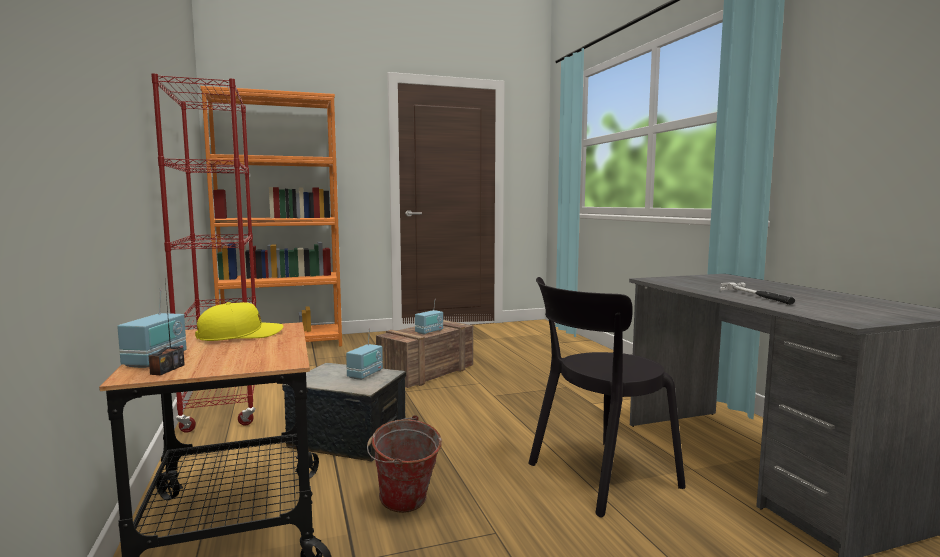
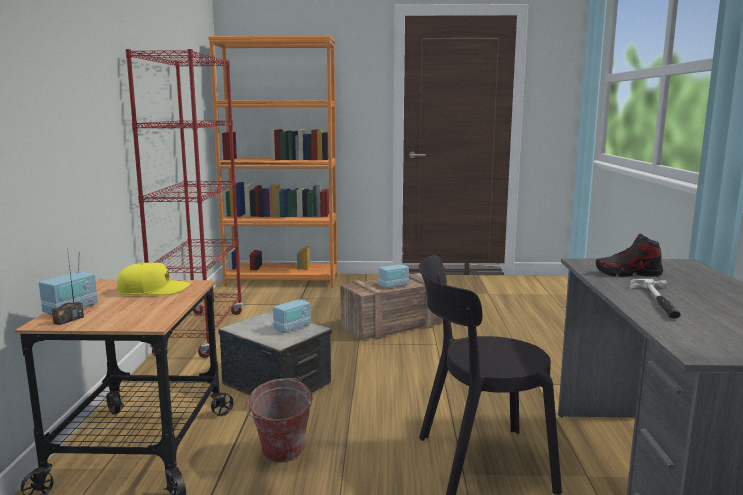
camera: 20 degrees right, 5 degrees up
(699, 283) = (628, 274): none -> shoe

